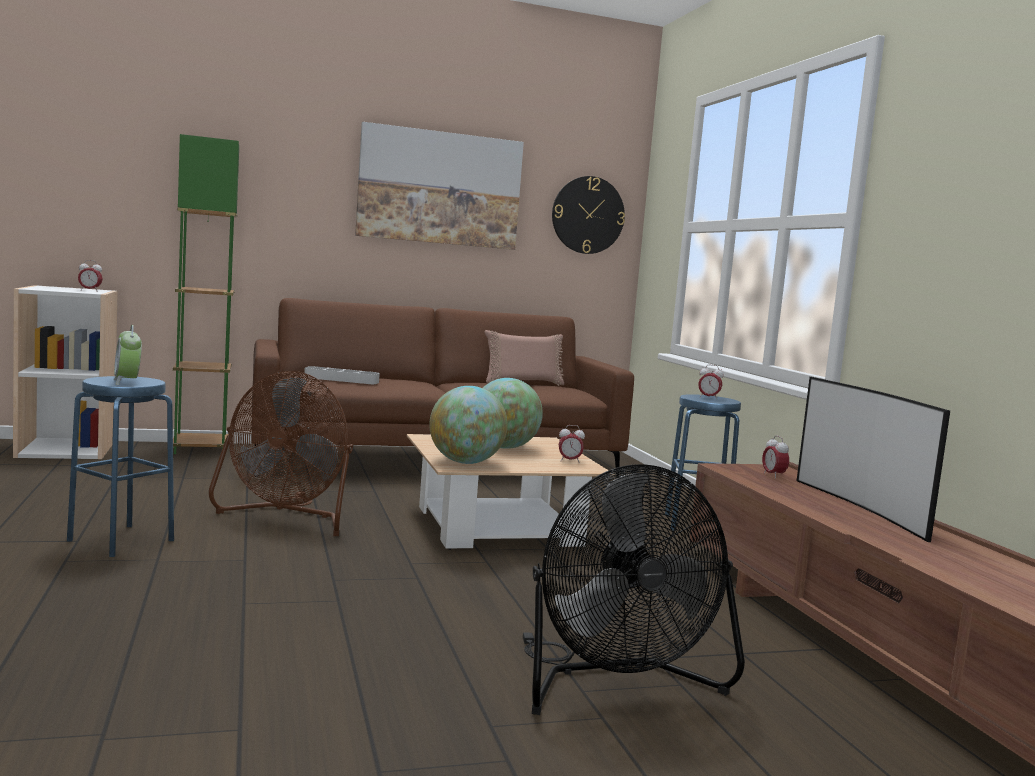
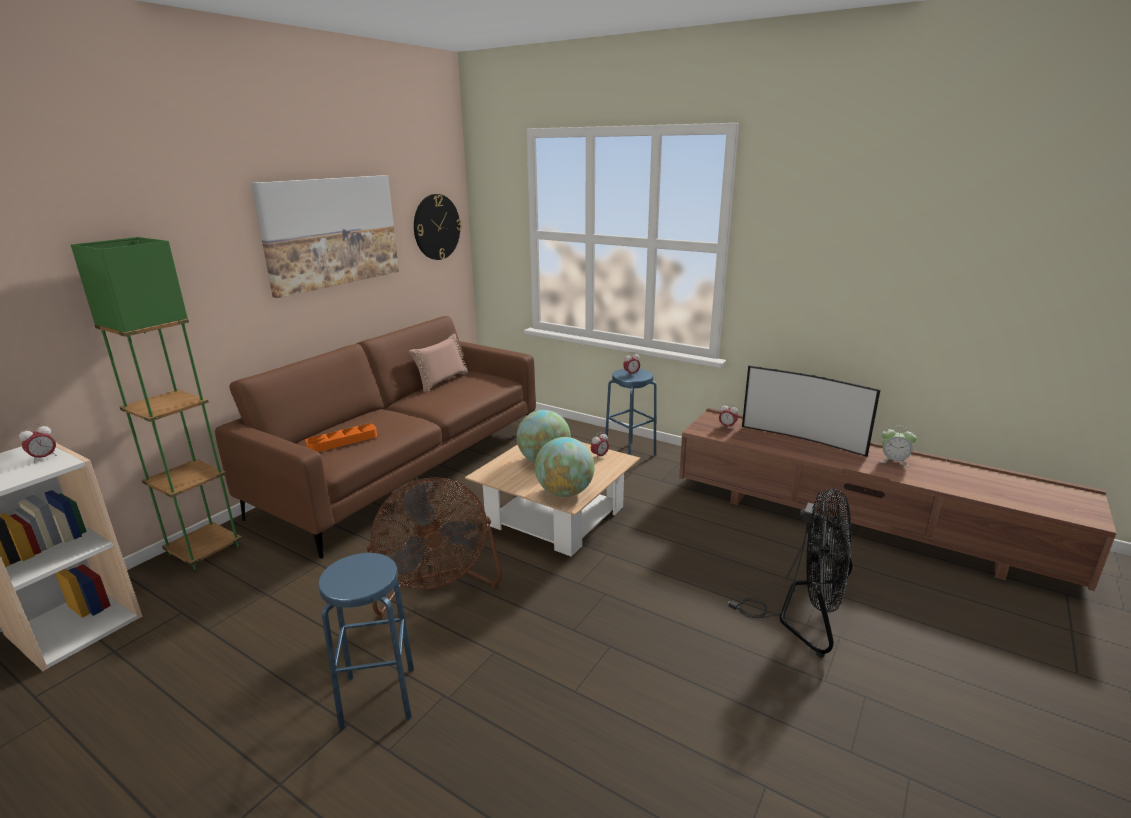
camera: 40 degrees left, 15 degrees up
(127, 382) = (366, 575): alarm clock -> alarm clock (894, 461)
(341, 380) = (342, 441): grey tray -> orange tray

